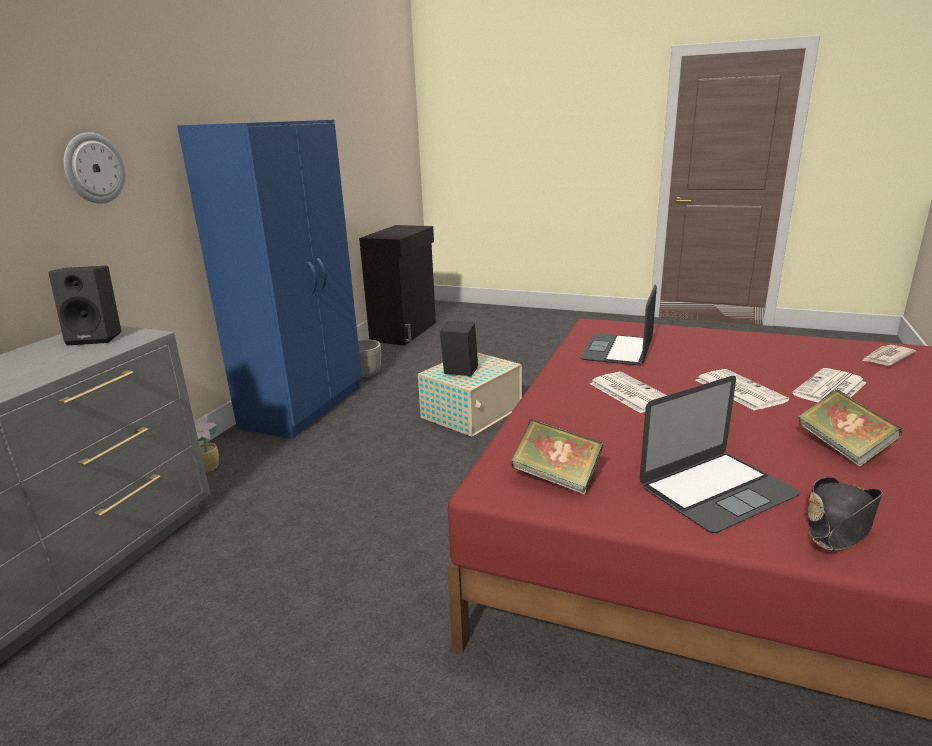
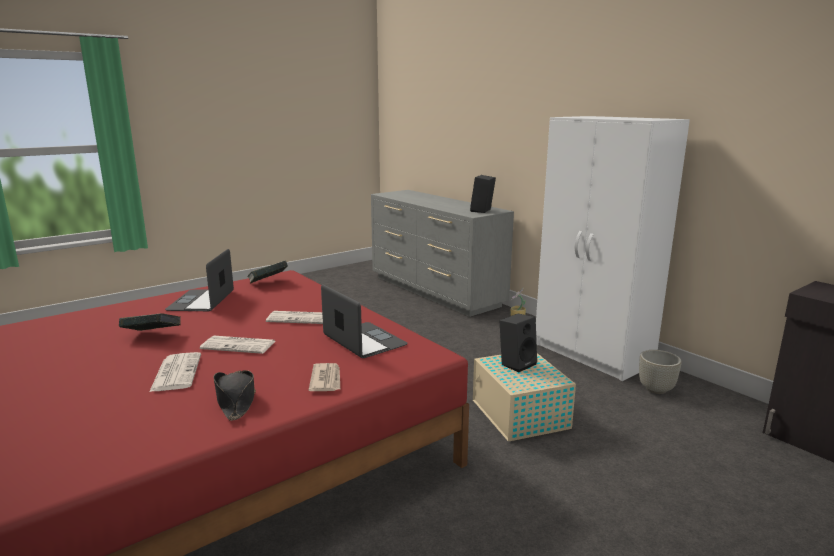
camera: 120 degrees right, 5 degrees down
(94, 168) = (540, 135): wall clock -> none
(305, 406) = (593, 355): blue wardrobe -> white wardrobe
(839, 523) = (144, 308): black hat -> black hat (236, 400)
(886, 358) = (135, 437): newspaper -> newspaper (326, 379)

